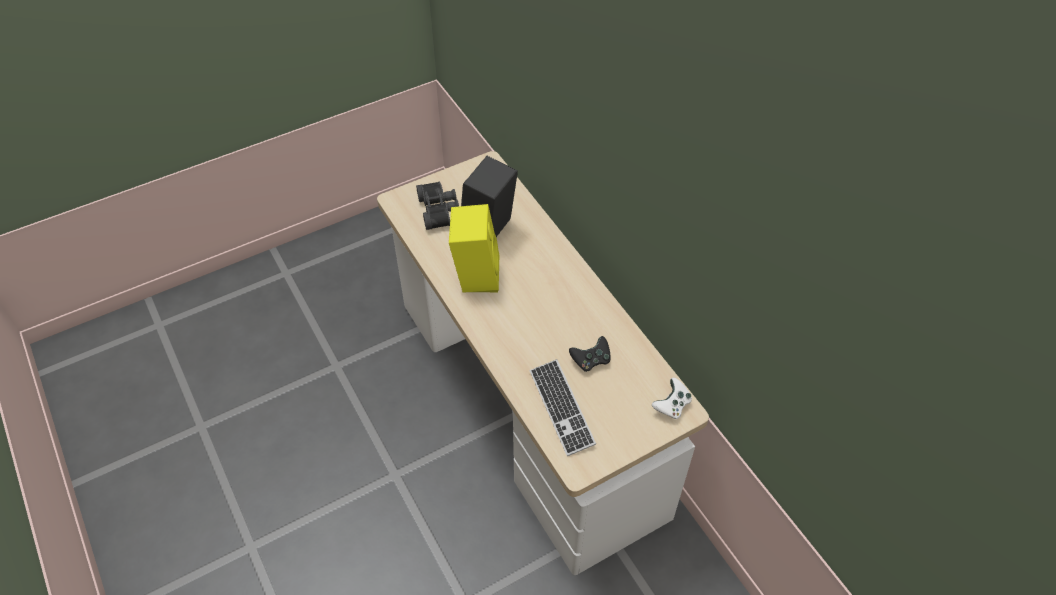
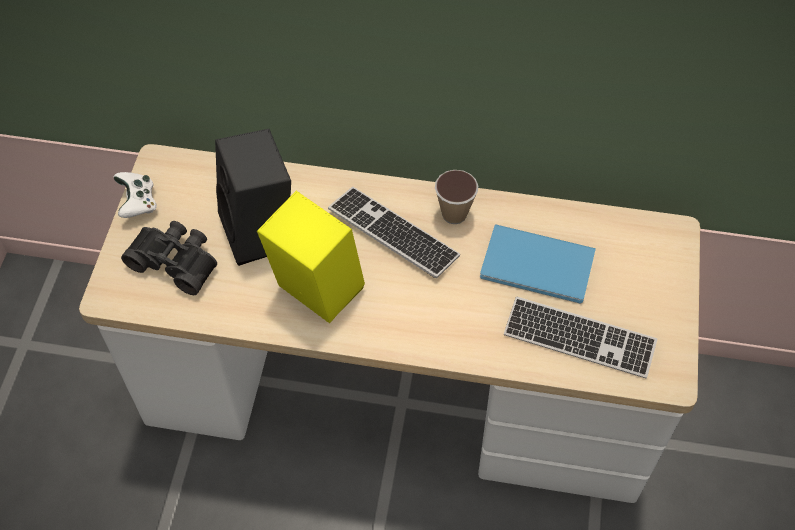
camera: 50 degrees left, 5 degrees up
(545, 282) = (393, 234): none -> keyboard
(586, 300) = (454, 214): none -> cup
(591, 360) = (539, 268): black game controller -> blue book
(671, 406) = (658, 239): white game controller -> white game controller (138, 203)

